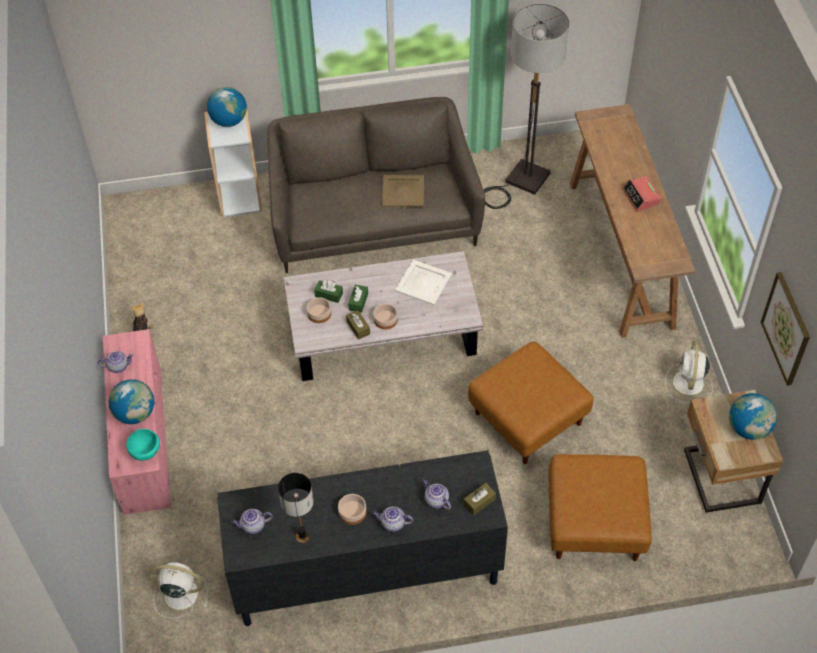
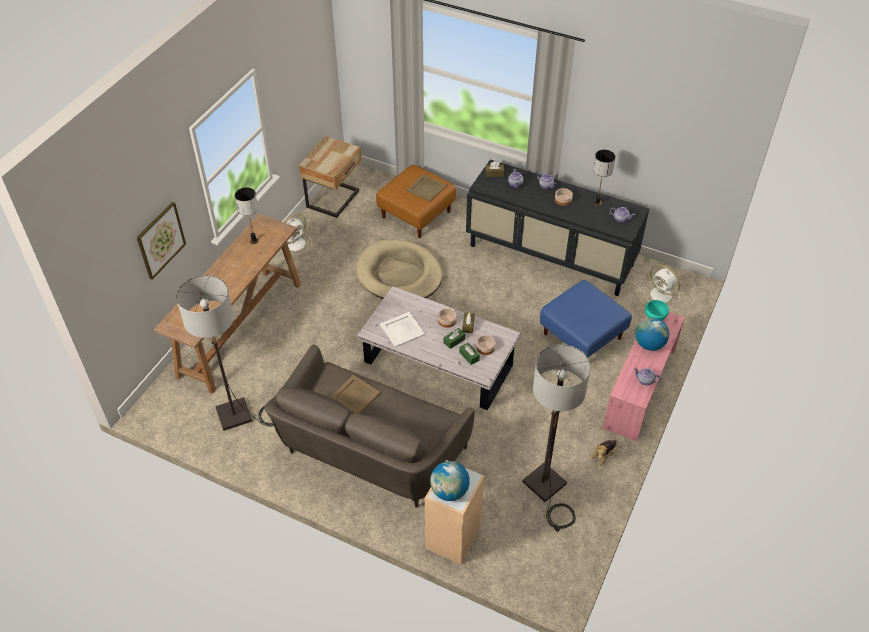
camera: 145 degrees left, 5 degrees down
(177, 277) = (548, 493): none -> floor lamp
(248, 467) = (581, 336): none -> blue ottoman
(527, 418) = (399, 274): brown ottoman -> beige dog bed
(585, 501) = (426, 188): none -> beige tray
(641, 197) = (232, 266): alarm clock -> none
(656, 236) = (254, 241): none -> table lamp
(748, 429) = (324, 153): globe -> none
(786, 328) = (293, 98): picture -> picture (160, 240)

